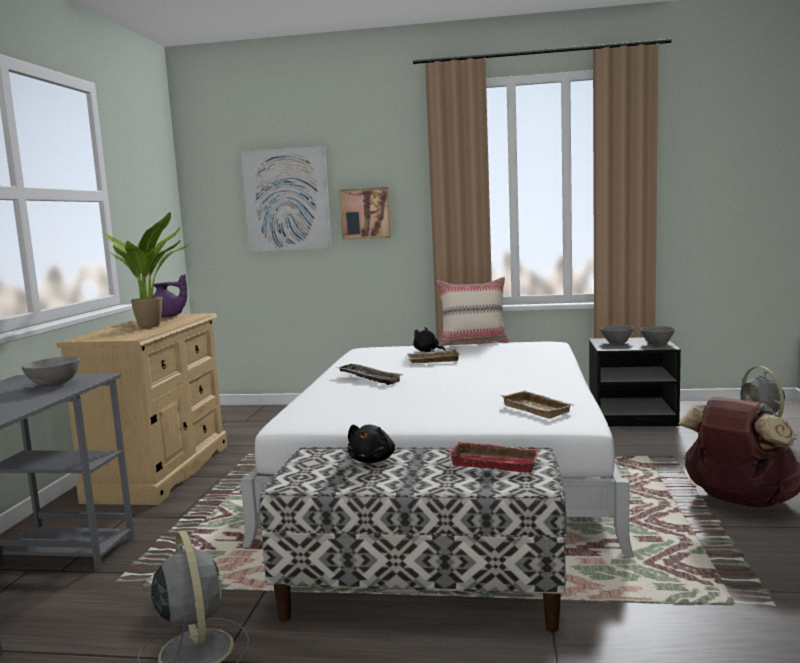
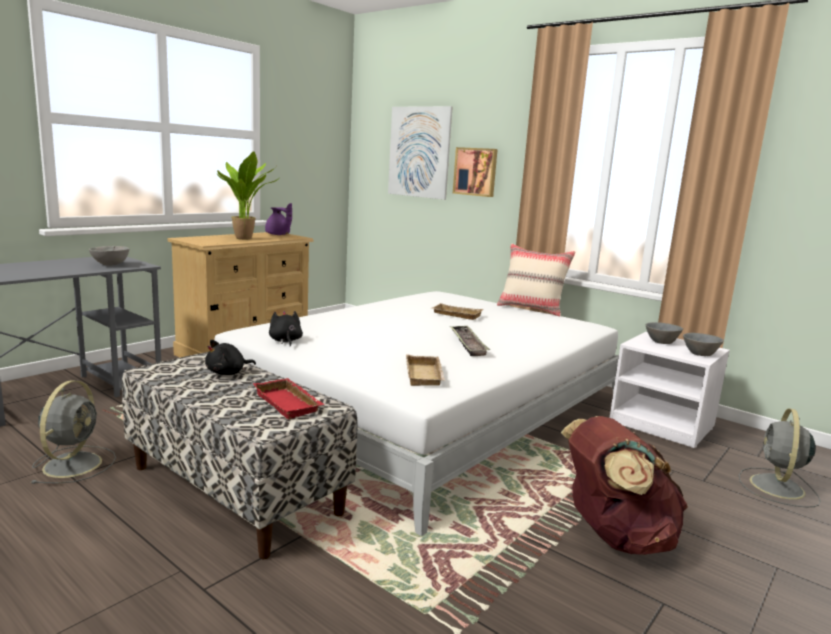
camera: 30 degrees right, 5 degrees up
(369, 378) = (375, 315): tray -> tray (467, 344)
(427, 351) = (476, 307): black plush toy -> black plush toy (285, 341)
(632, 417) = (663, 424): black nightstand -> white nightstand

